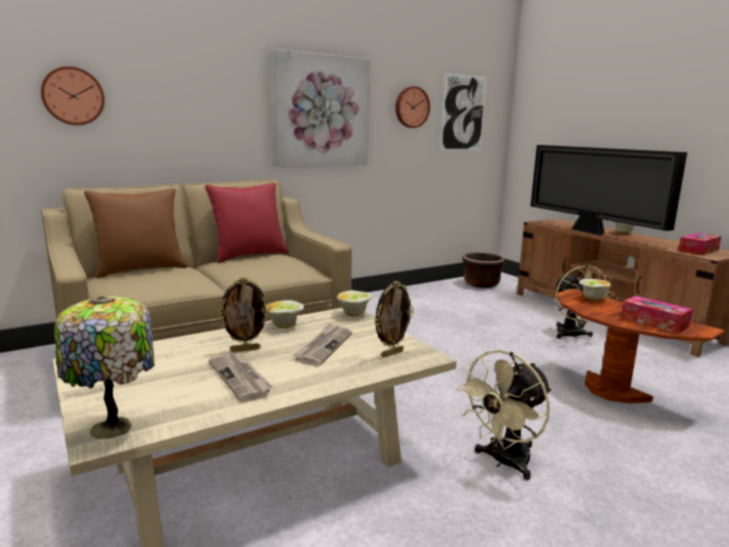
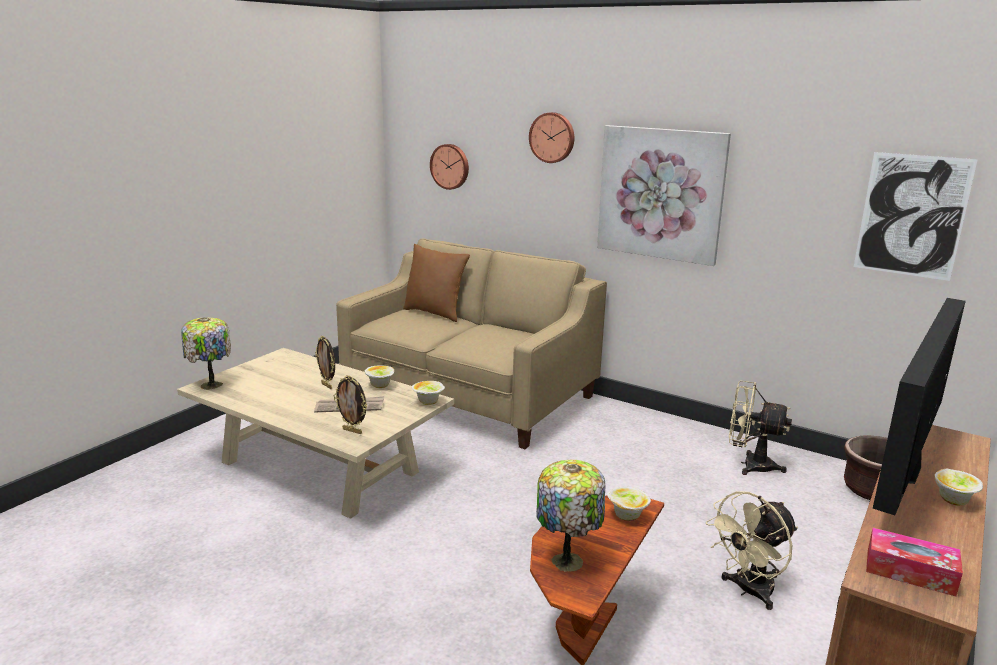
camera: 65 degrees right, 5 degrees up
(241, 378) = (282, 396): newspaper -> none
(249, 256) = (517, 329): red pillow -> none
(411, 107) = (801, 199): wall clock -> wall clock (552, 137)
(503, 462) = (378, 567): beige fan -> beige fan (749, 465)
(654, 322) = (568, 560): tissue box -> table lamp

